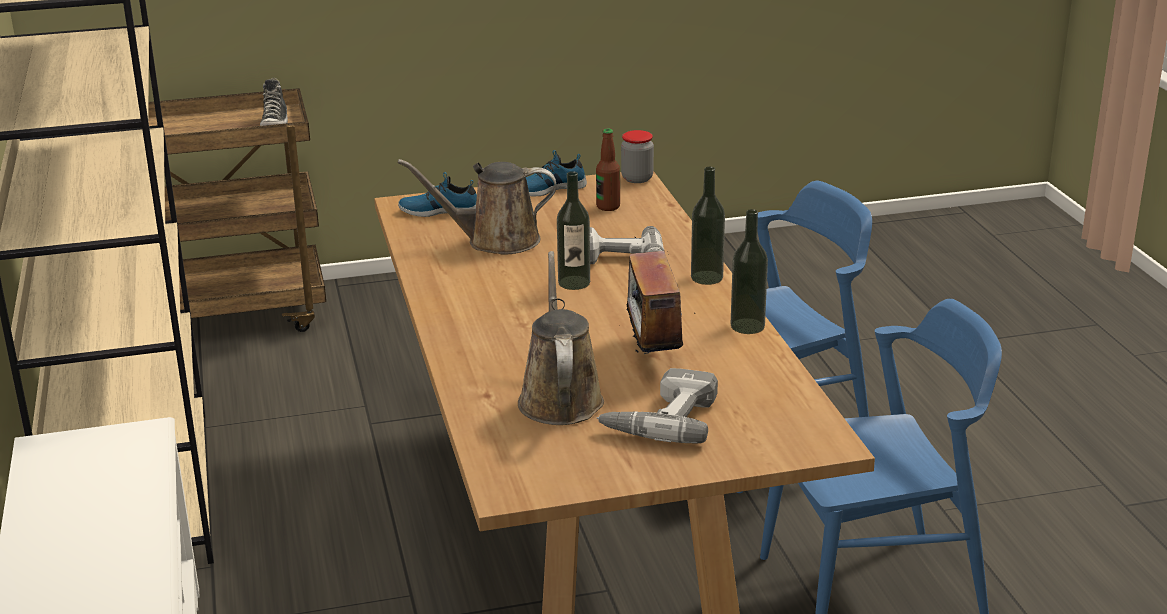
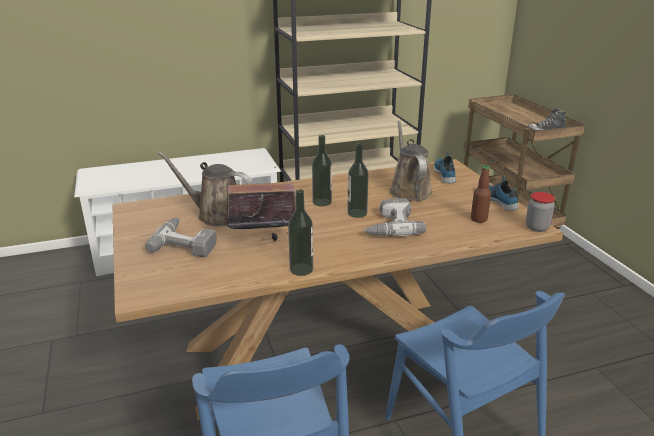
camera: 85 degrees right, 0 degrees up
(559, 398) = (216, 215): brown watering can -> brown watering can turned 150 degrees counterclockwise
(706, 277) = (374, 255): bottle -> bottle (322, 202)

